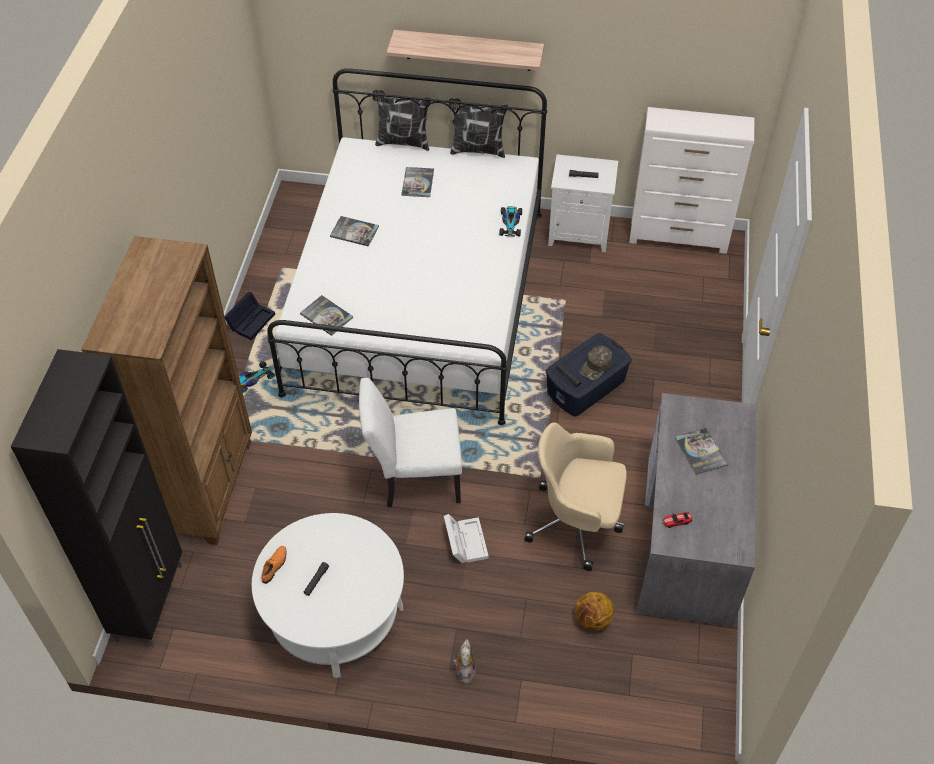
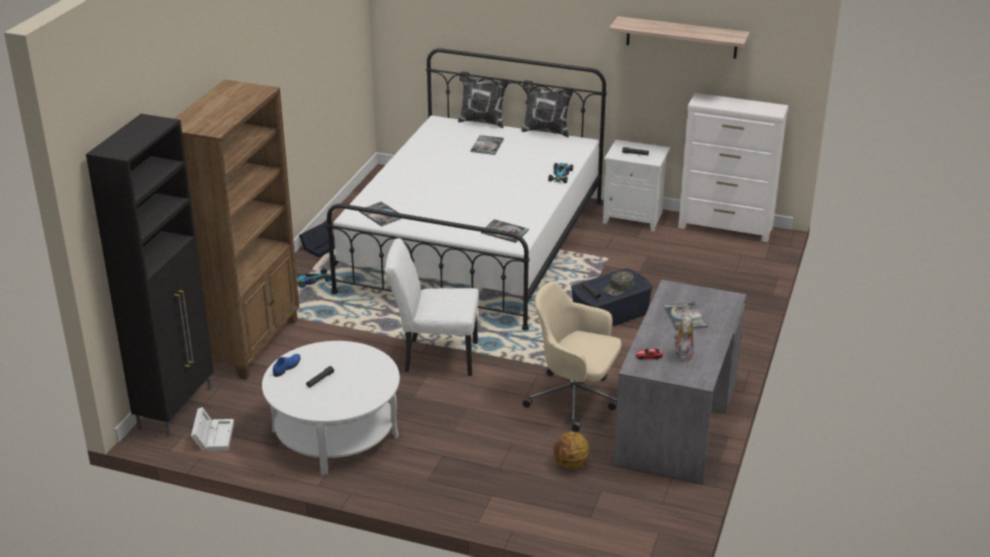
camera: 10 degrees right, 20 degrees down
(275, 566) = (287, 367): orange shoe -> blue shoe
(354, 232) = (422, 169): book -> book (505, 232)
(464, 670) = (441, 483): plush toy -> plush toy (682, 355)
(465, 541) = (468, 400): white storage box -> white storage box (213, 436)
(468, 50) = (541, 35): shelf -> shelf (681, 37)

